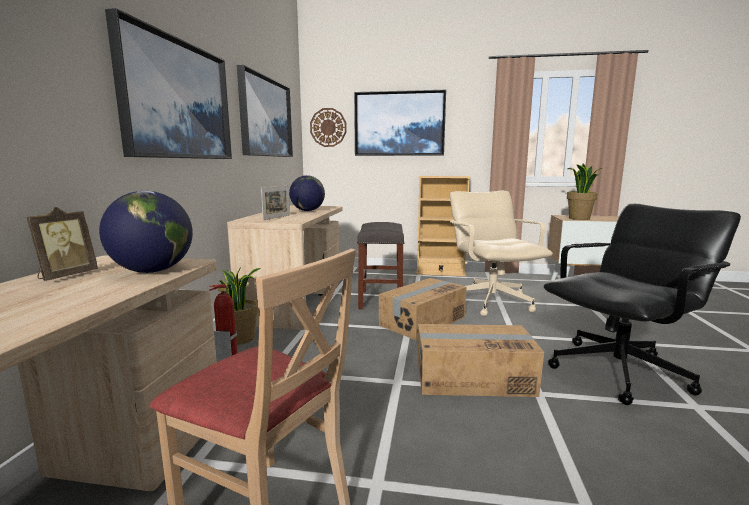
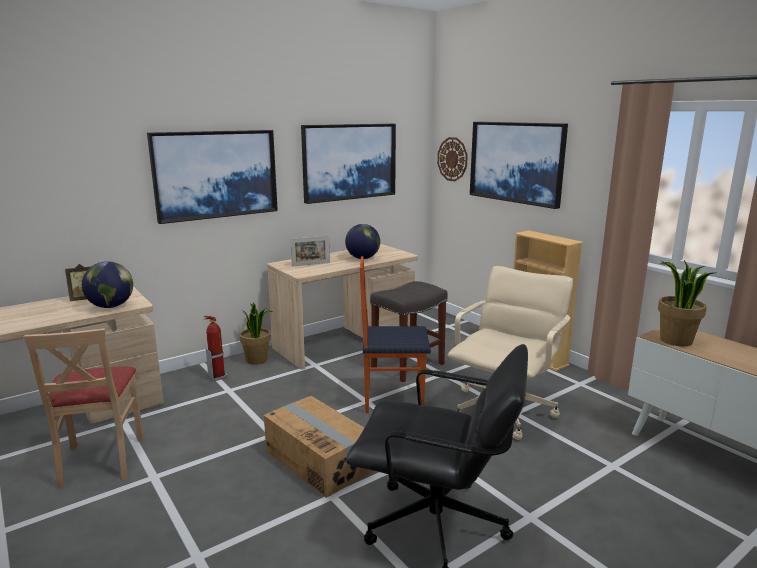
camera: 45 degrees right, 5 degrees up
(422, 321) = (393, 400): cardboard box -> chair

